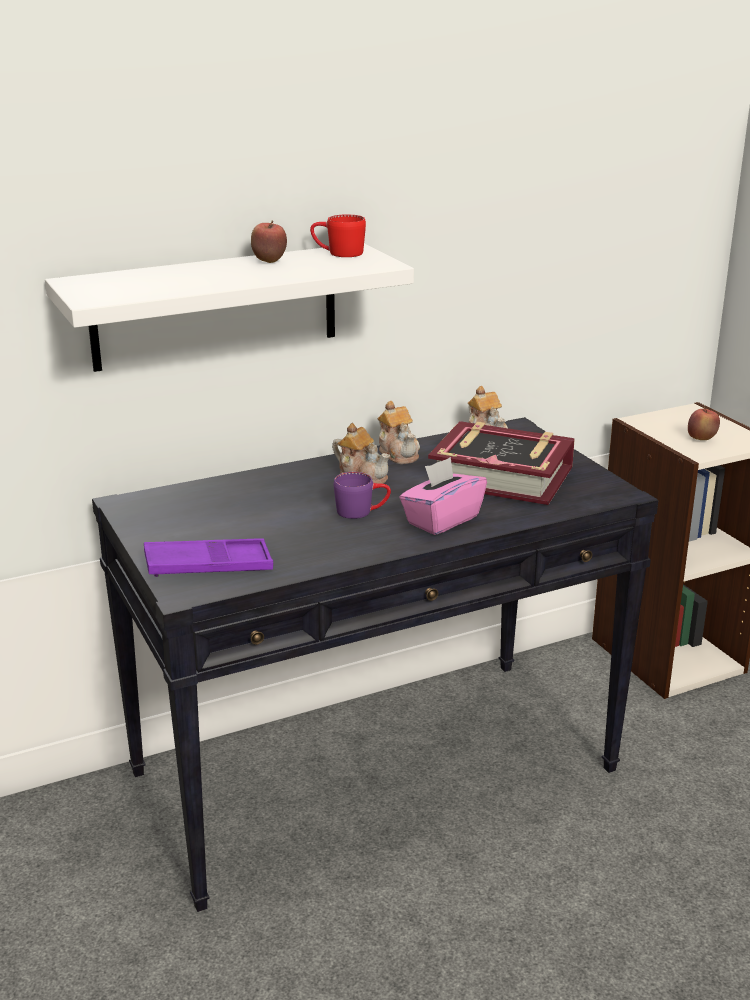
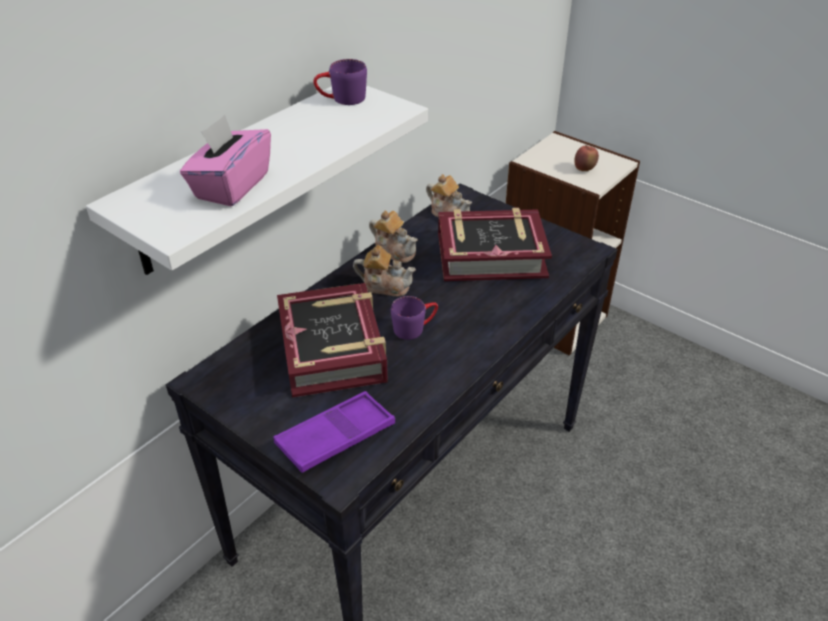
camera: 25 degrees left, 15 degrees up
(265, 508) = (333, 348): none -> book
(269, 261) = (291, 126): apple -> none
(338, 253) = (341, 99): red mug -> purple mug
(442, 520) = (483, 318): pink tissue box -> pink tissue box (231, 186)

